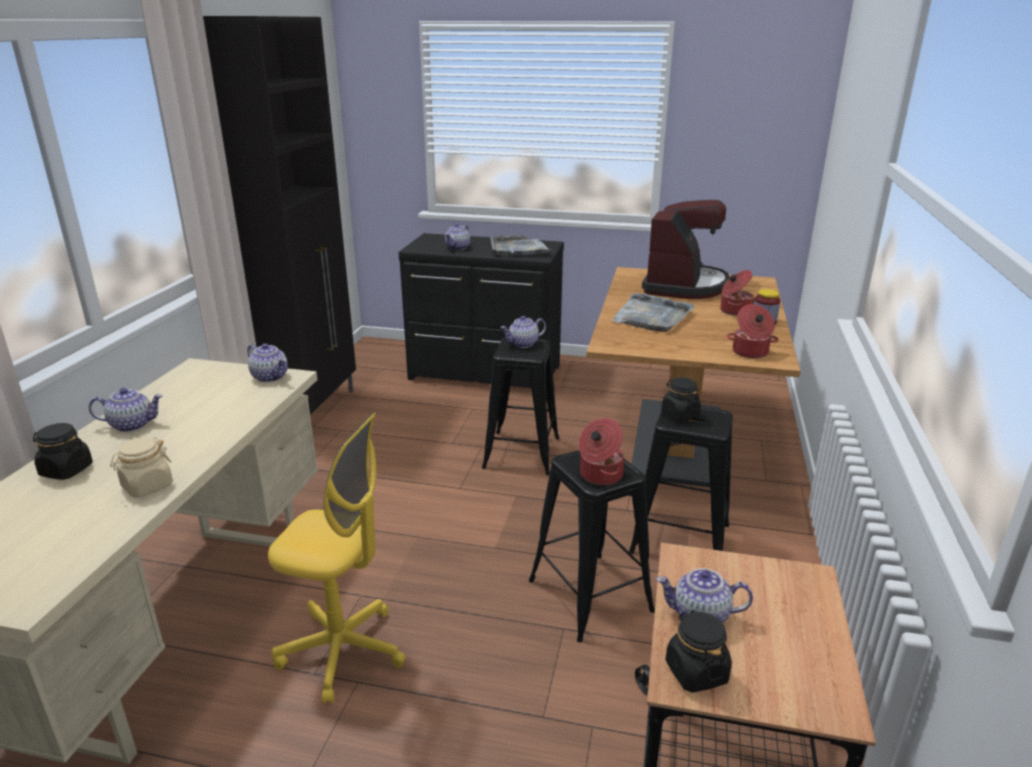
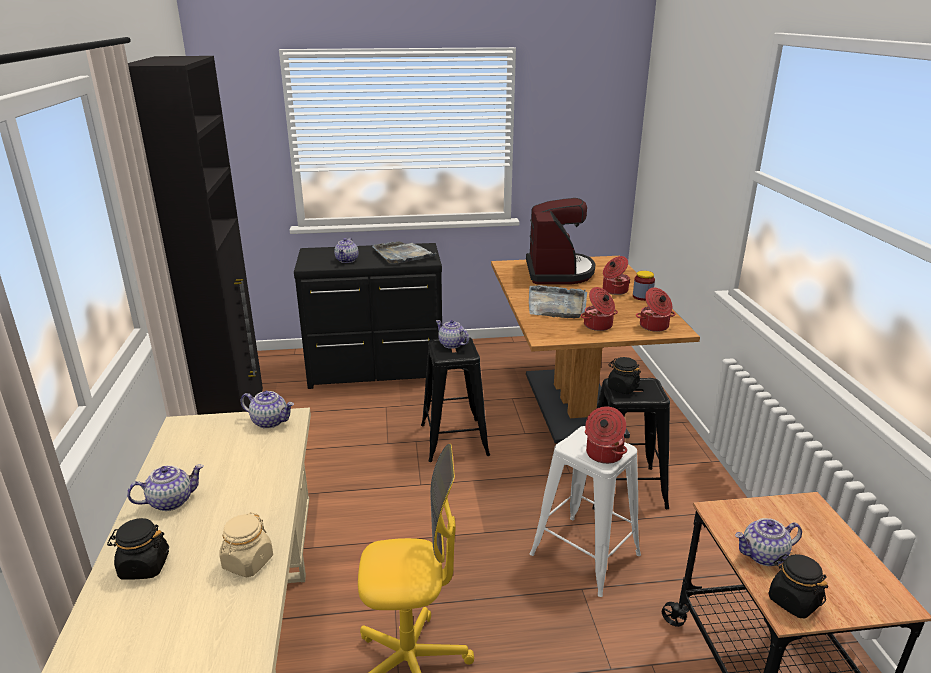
camera: 20 degrees left, 0 degrees up
(523, 344) = (451, 344): teapot -> teapot turned 90 degrees clockwise
(589, 595) = (584, 554): black stool -> white stool
(682, 343) = (598, 326): none -> cooking pot

